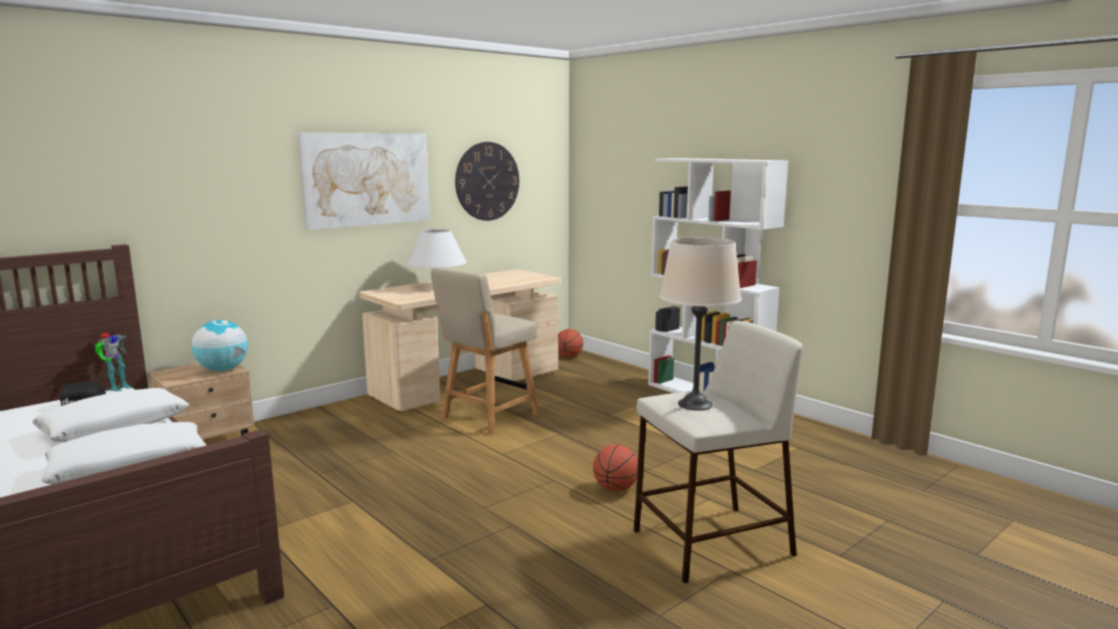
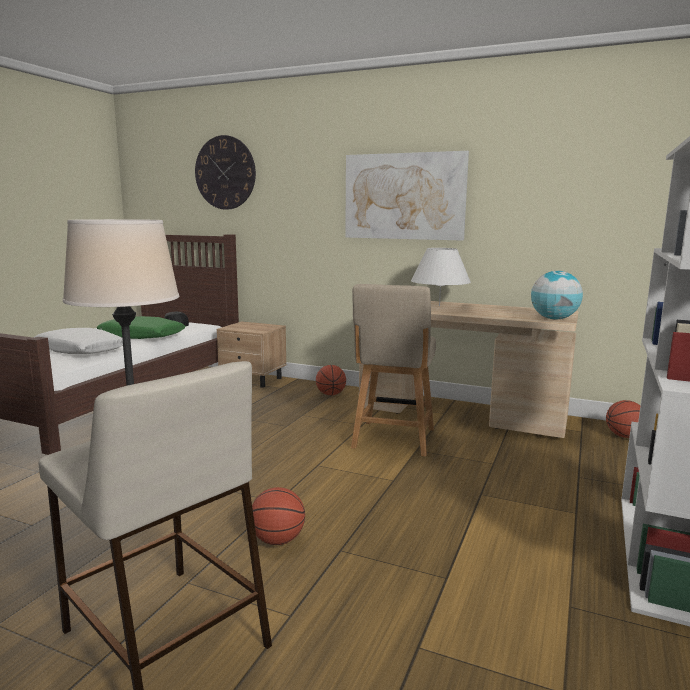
camera: 65 degrees right, 0 degrees up
(115, 428) = (142, 336): white pillow -> green pillow
(117, 388) = (209, 323): toy robot -> none
(222, 370) = (257, 329): globe -> globe (554, 319)
(335, 417) = (330, 394): none -> basketball
(487, 181) = (548, 203): wall clock -> wall clock (225, 173)
(487, 417) = (393, 440): beige chair -> beige chair turned 90 degrees counterclockwise

